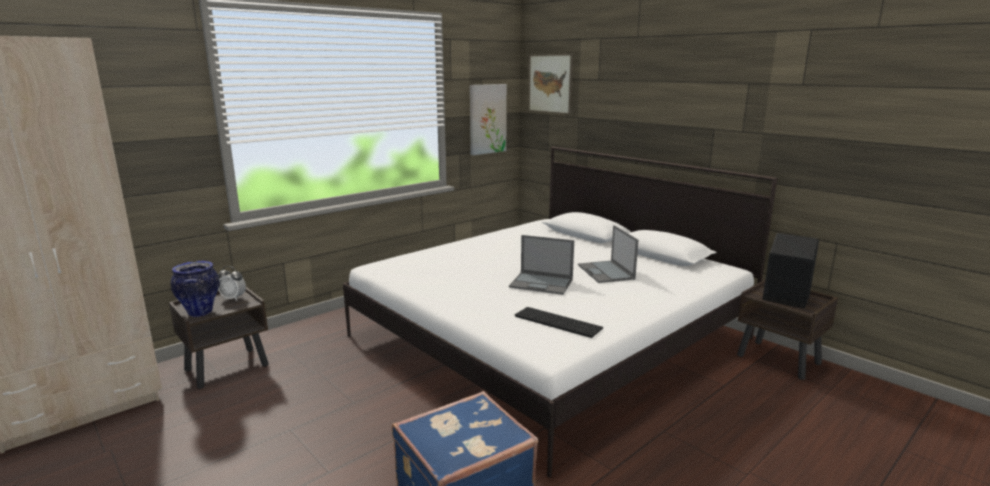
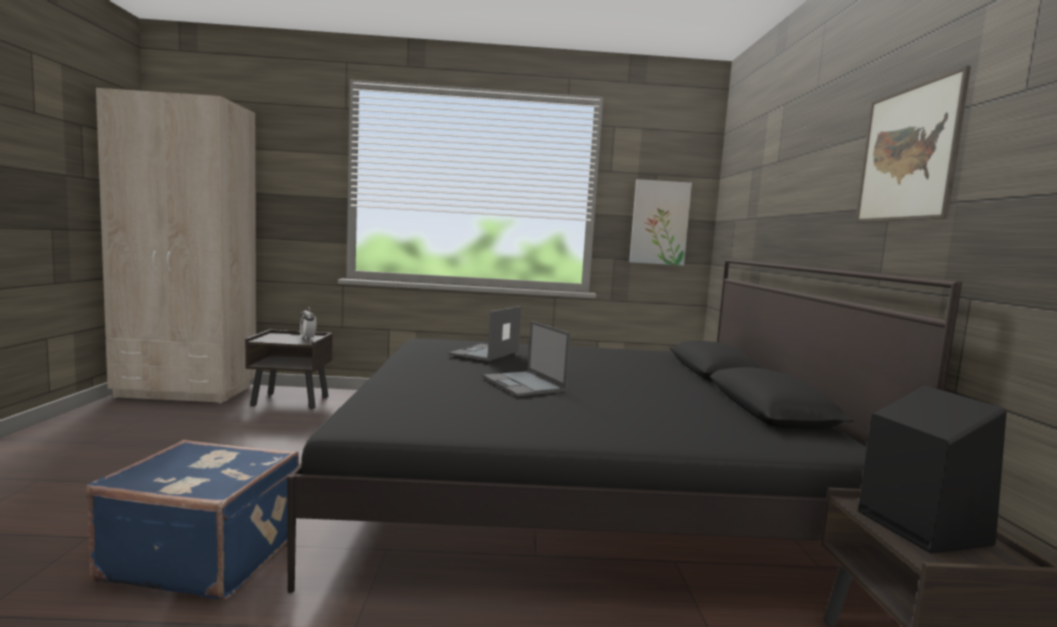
camera: 40 degrees right, 10 degrees down
(200, 312) = (270, 339): vase -> none
(549, 337) = (574, 481): white bed -> black bed
(550, 83) = (738, 178): picture -> picture (907, 154)
(556, 322) = (437, 409): keyboard -> none
(606, 272) = (631, 398): laptop -> laptop (484, 353)

